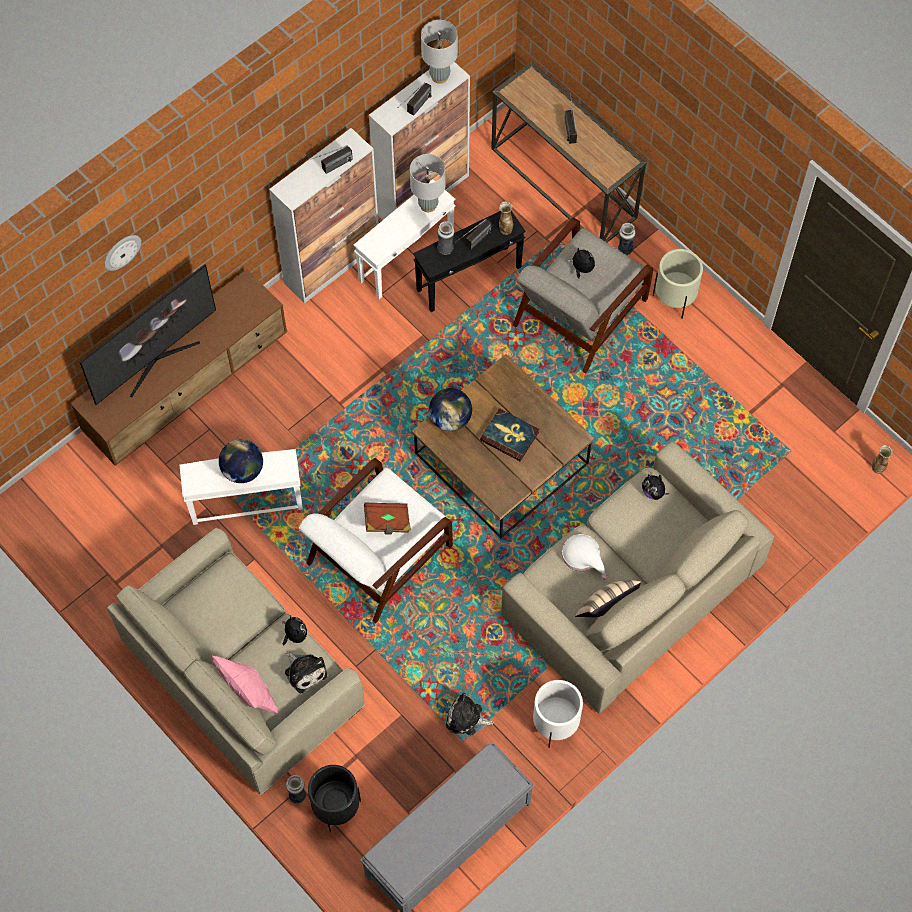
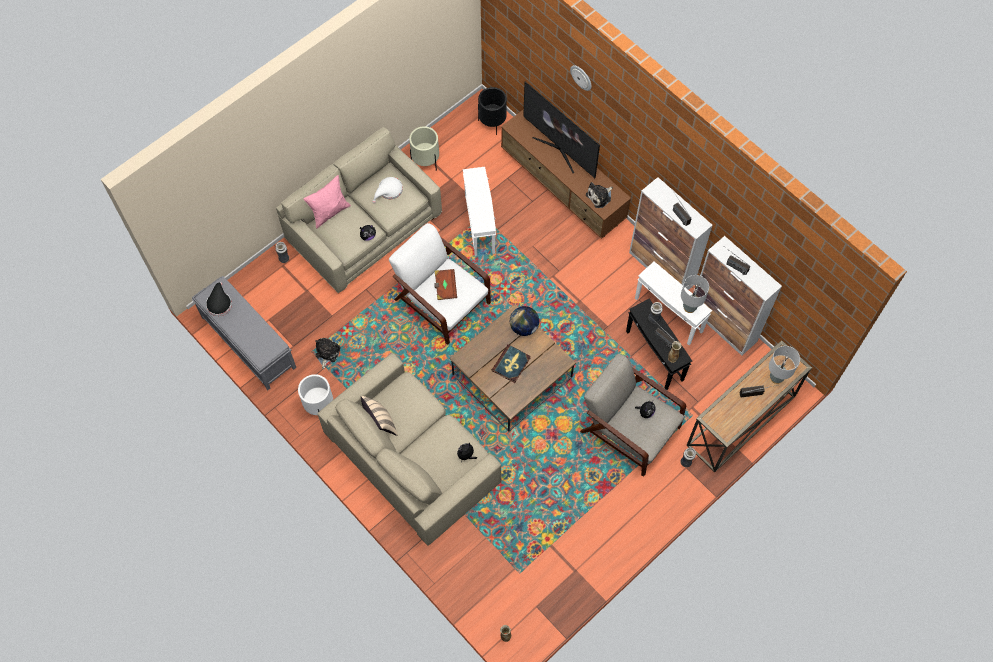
camera: 90 degrees right, 0 degrees up
(243, 470) = (480, 201): globe -> none
(304, 671) = (343, 242): plush toy -> plush toy (600, 196)
(336, 808) = (274, 280): black planter -> black planter (492, 123)
(413, 856) = (219, 303): none -> black hat
(439, 76) = (762, 280): grey table lamp -> grey table lamp (776, 378)
(583, 556) = (417, 407): white hat -> white hat (389, 191)
(674, 299) = (644, 496): beige planter -> beige planter (426, 162)

